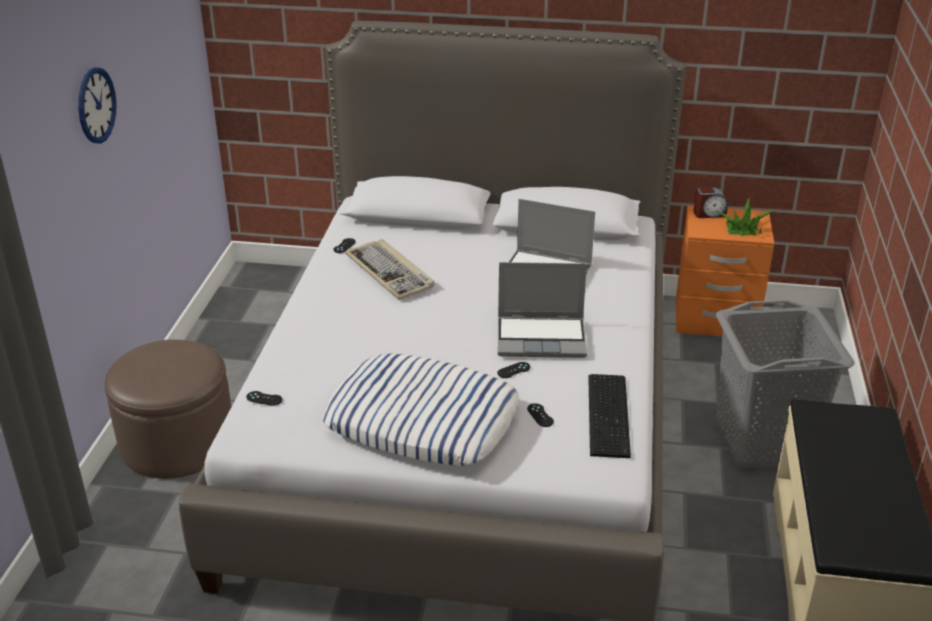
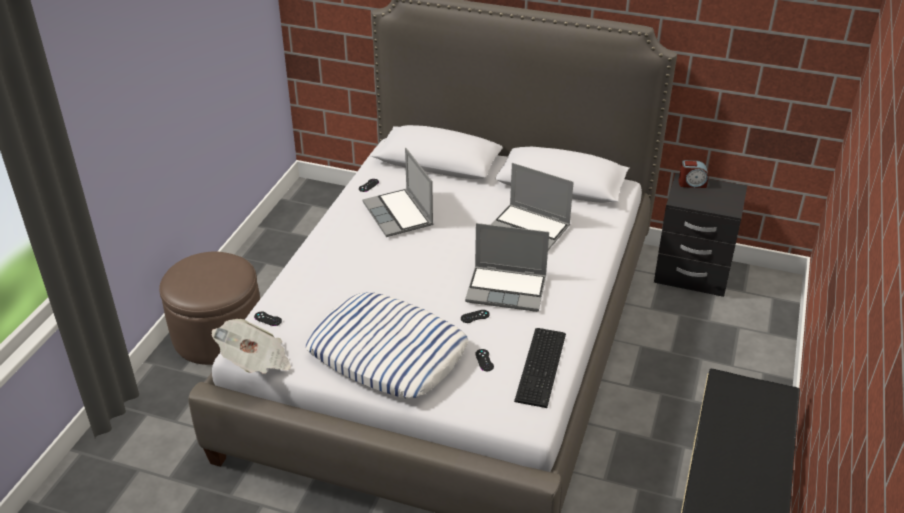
camera: 10 degrees right, 5 degrees up
(96, 105) = (163, 63): wall clock -> none
(262, 448) = (255, 362): none -> newspaper
(390, 272) = (399, 215): keyboard -> laptop
(715, 319) = (692, 273): orange nightstand -> black nightstand
(743, 229) = (717, 201): potted plant -> none
(763, 442) = (700, 393): grey laundry basket -> none

